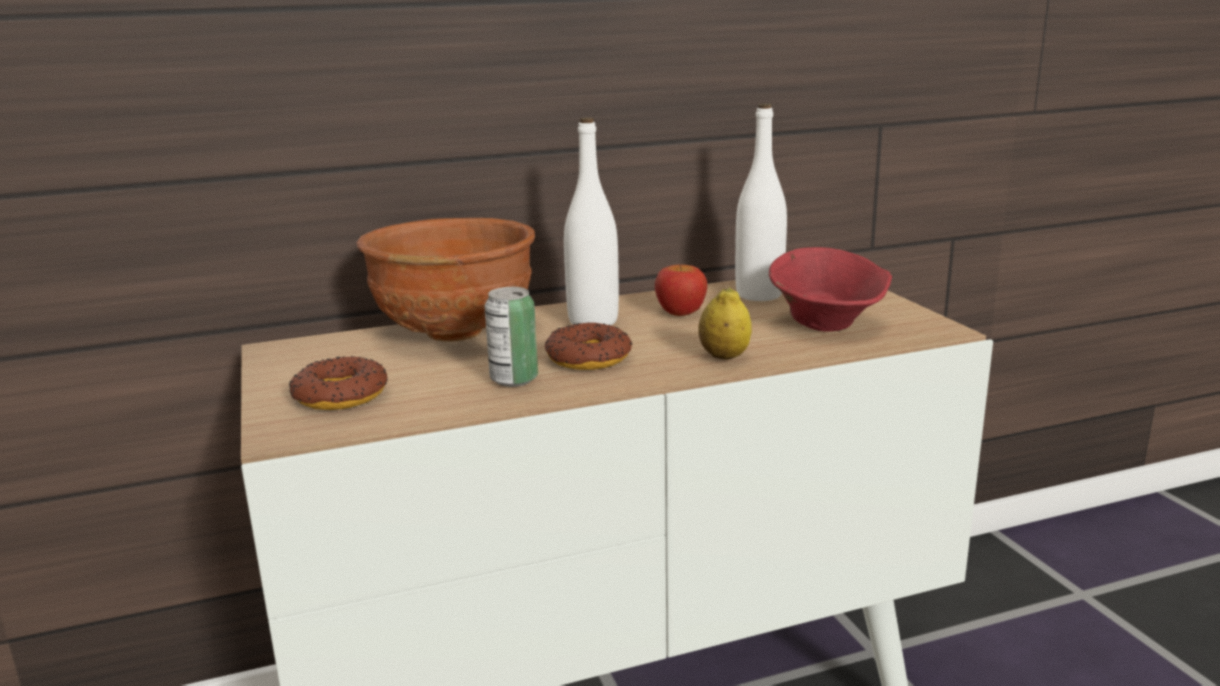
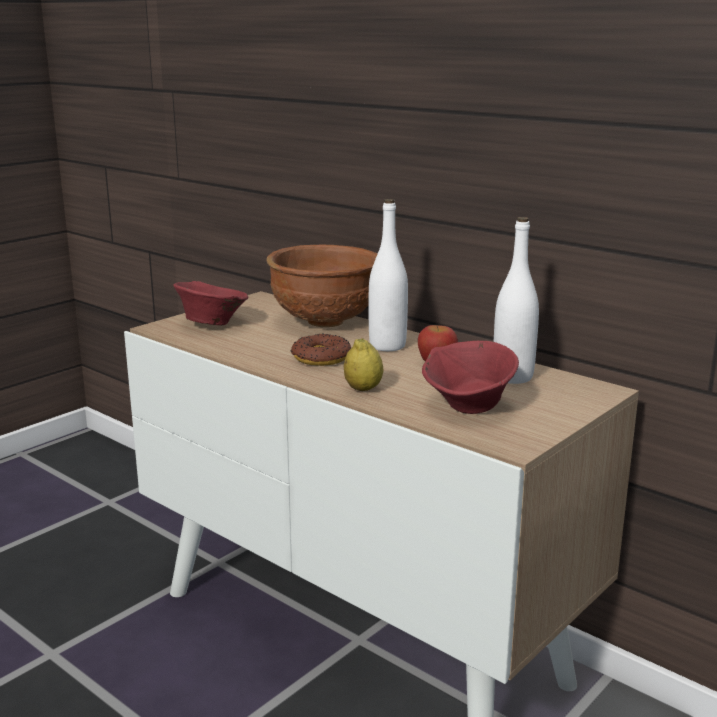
camera: 60 degrees right, 0 degrees up
(340, 395) = (212, 324): donut -> red bowl
(514, 380) = (268, 350): can -> none

